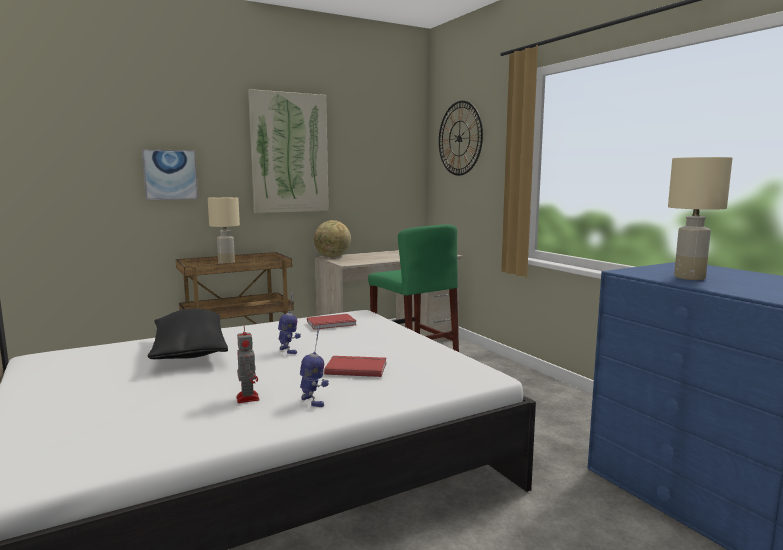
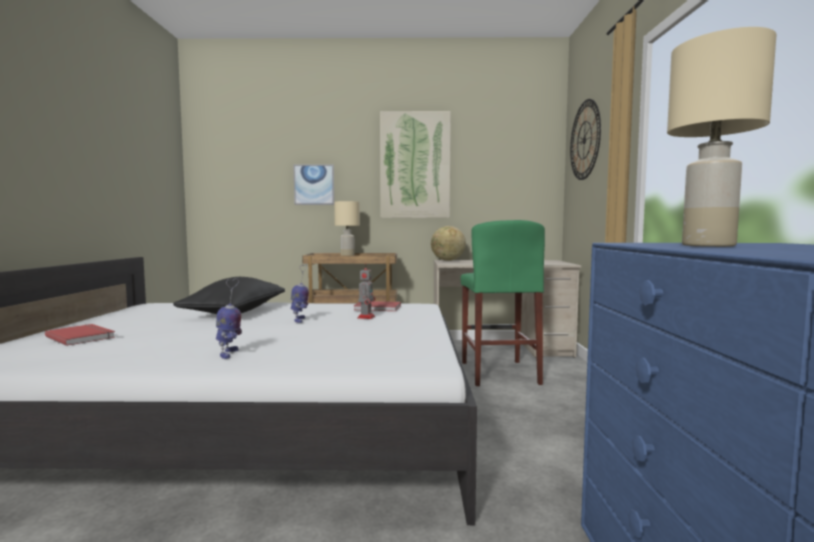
camera: 30 degrees right, 5 degrees down
(247, 398) = (194, 343): toy robot -> toy robot (366, 317)
(356, 368) = (320, 338): red book -> red book (82, 336)

